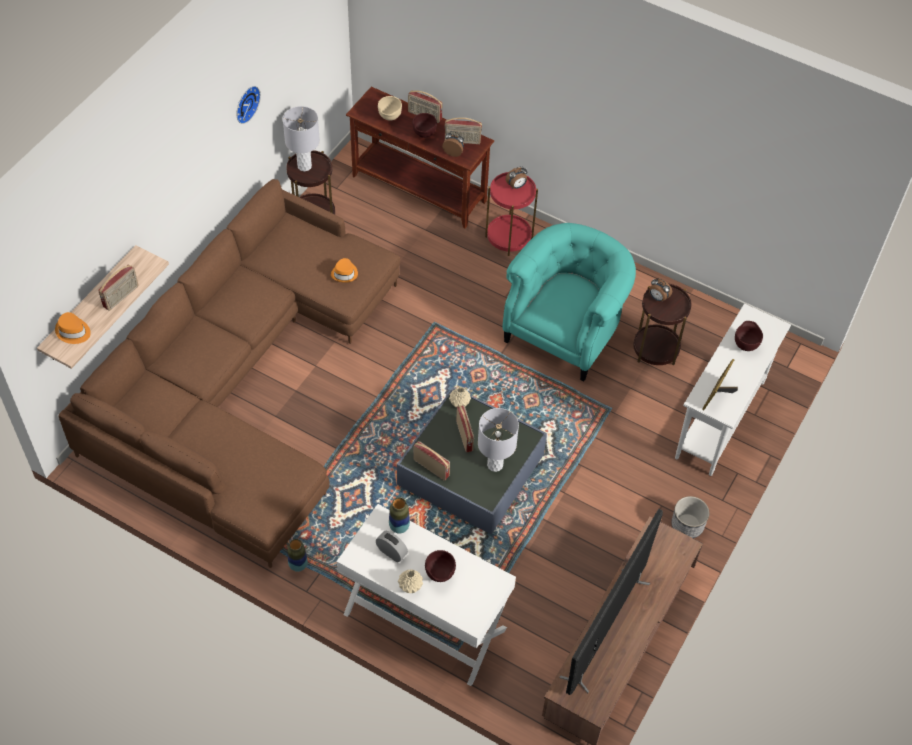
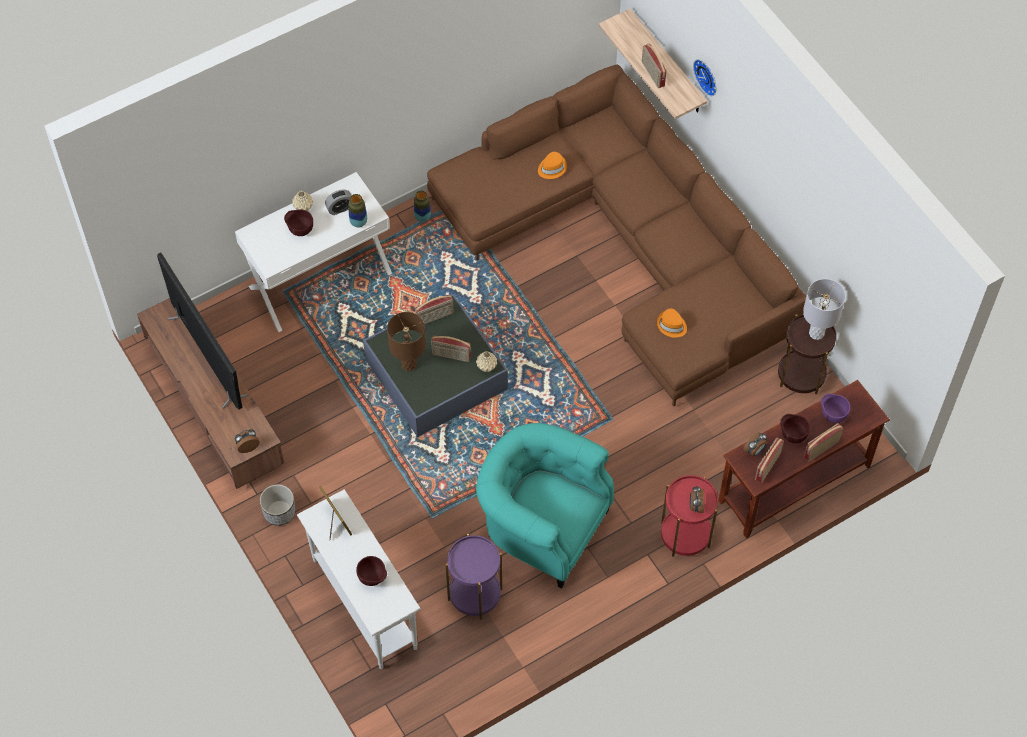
camera: 120 degrees right, 5 degrees up
(73, 331) = (633, 34): orange hat -> orange hat (551, 168)
(245, 103) = (819, 210): wall clock -> wall clock (707, 76)
(389, 118) = (832, 415): beige bowl -> purple bowl
(495, 465) = (408, 364): grey table lamp -> brown table lamp
(566, 330) = (541, 527): turquoise armchair -> turquoise armchair turned 150 degrees clockwise
(655, 349) = (475, 594): brown side table -> purple side table
(658, 298) = (485, 557): alarm clock -> alarm clock (247, 446)

